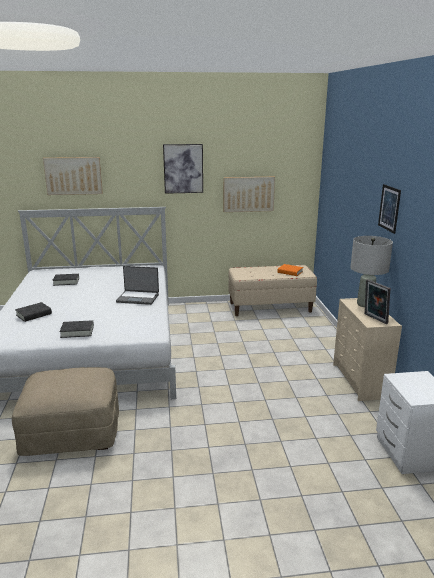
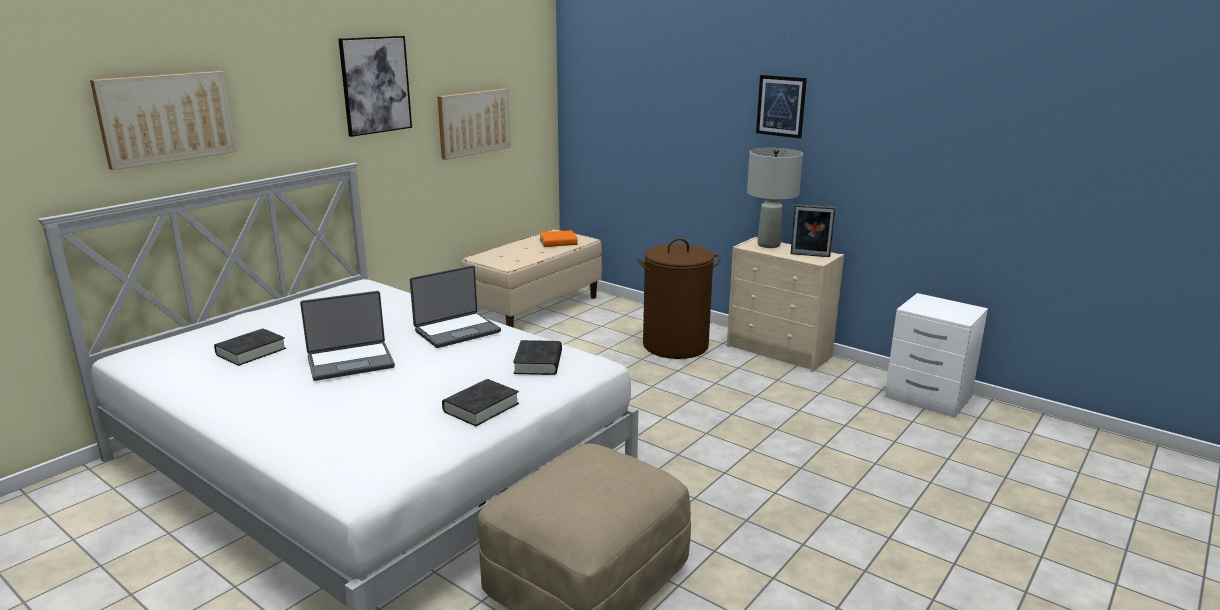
camera: 45 degrees left, 0 degrees up
(34, 315) = (340, 416): black book -> black book (538, 363)
(80, 296) = (350, 362): none -> laptop
(305, 352) = (675, 345): none -> brown laundry basket

